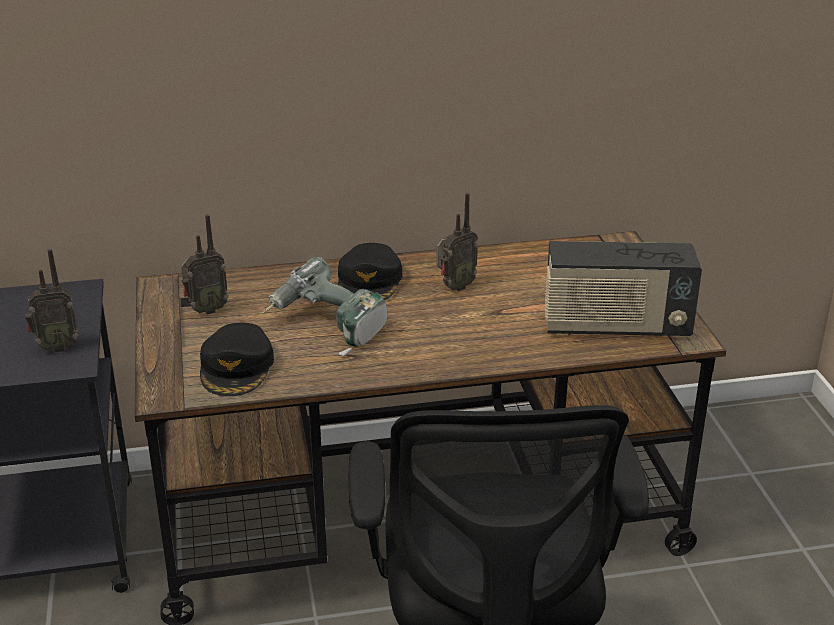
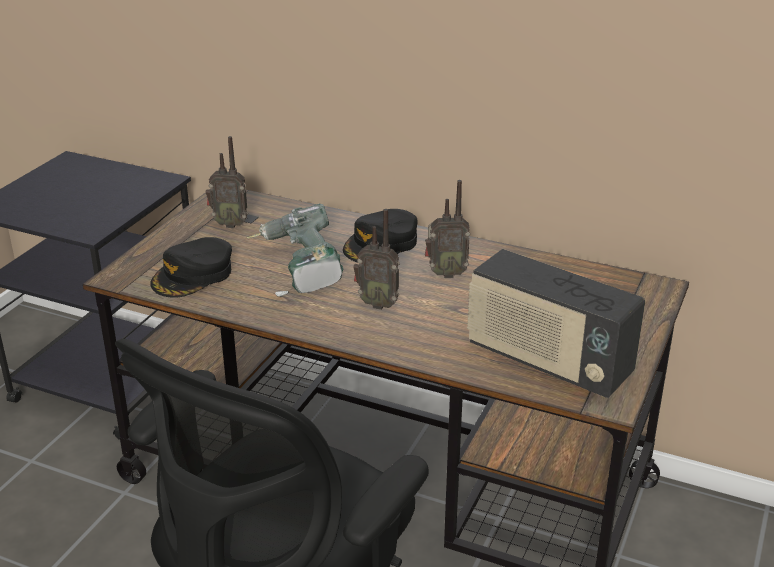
camera: 35 degrees right, 0 degrees up
(56, 347) = (96, 215): radio -> radio (378, 303)

